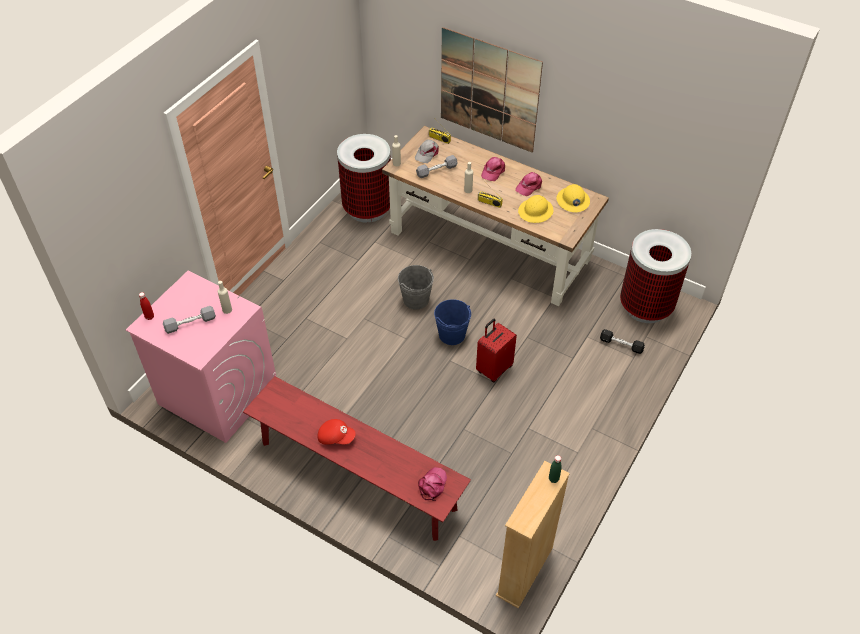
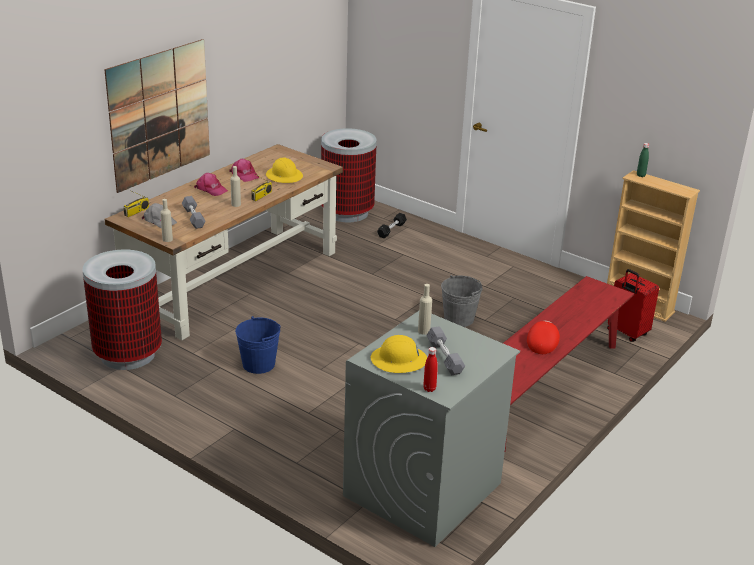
camera: 85 degrees left, 20 degrees down
(217, 393) = (422, 490): pink washing machine -> grey washing machine
(416, 300) = (301, 332): grey bucket -> grey bucket (459, 319)
(432, 485) = (595, 294): pink cap -> none
(452, 334) = (359, 314): blue bucket -> blue bucket (258, 364)
(494, 369) = (410, 296): red suitcase -> red suitcase (626, 333)
(572, 201) = (276, 158): yellow hard hat -> yellow hard hat (399, 360)

